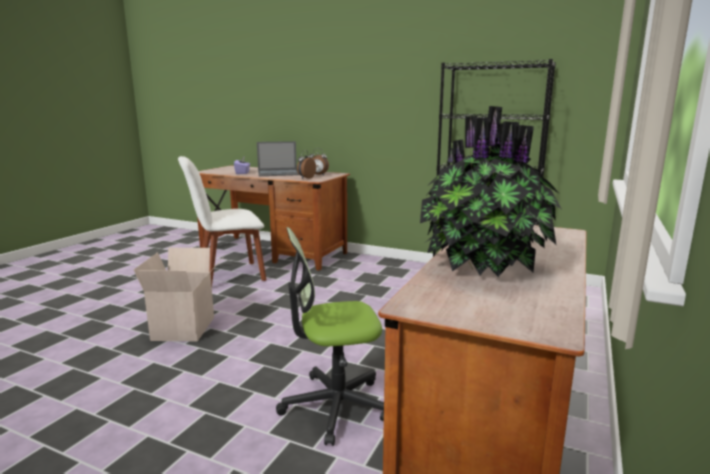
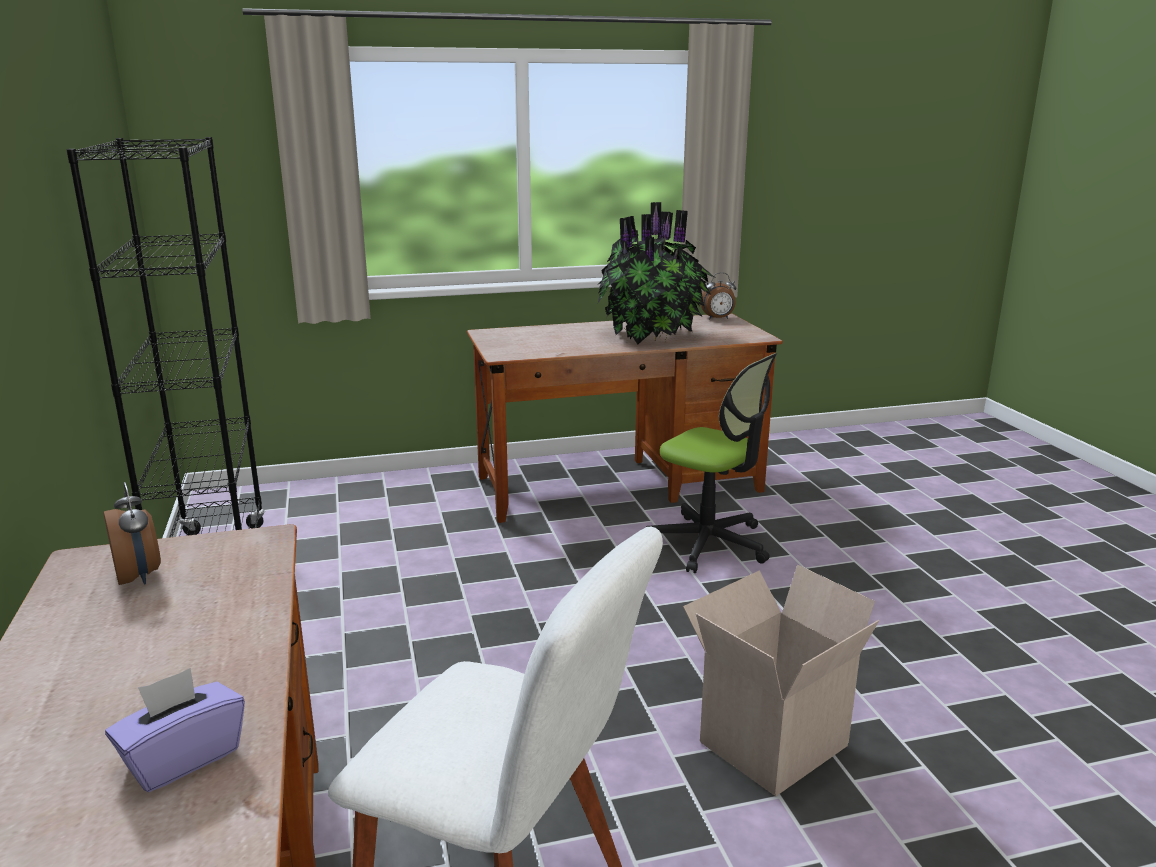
camera: 130 degrees left, 5 degrees up
(279, 173) = (144, 662): laptop -> none
(306, 178) = (228, 568): alarm clock -> alarm clock (718, 319)

